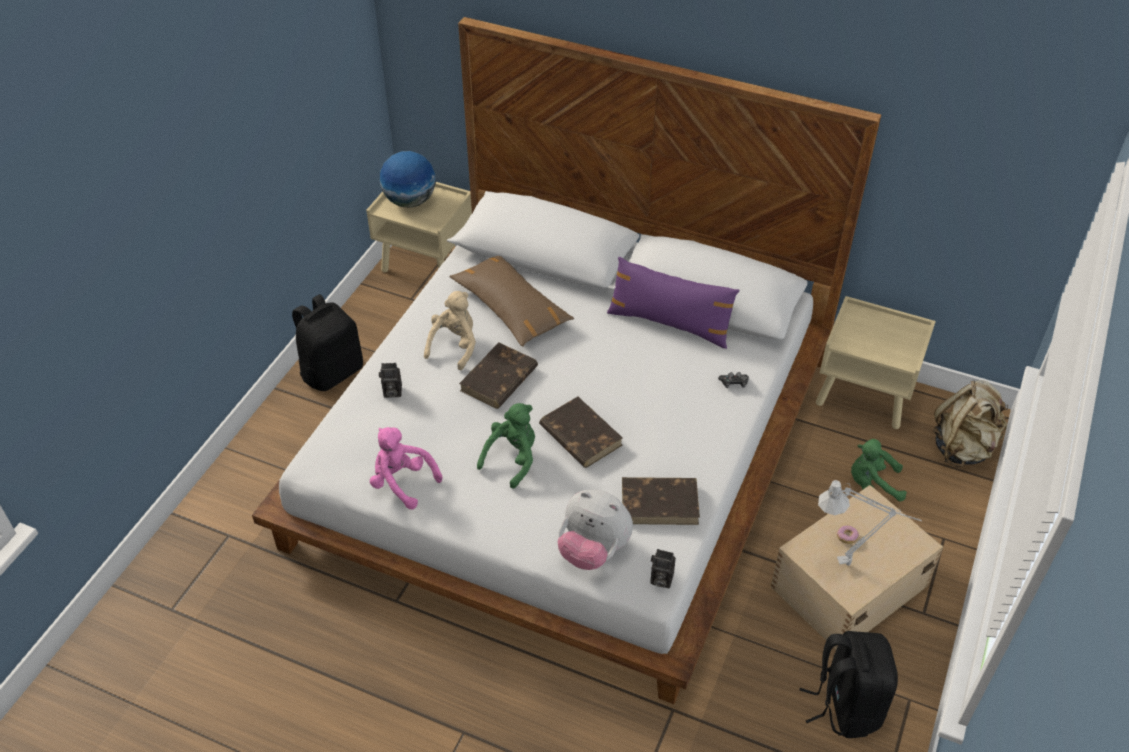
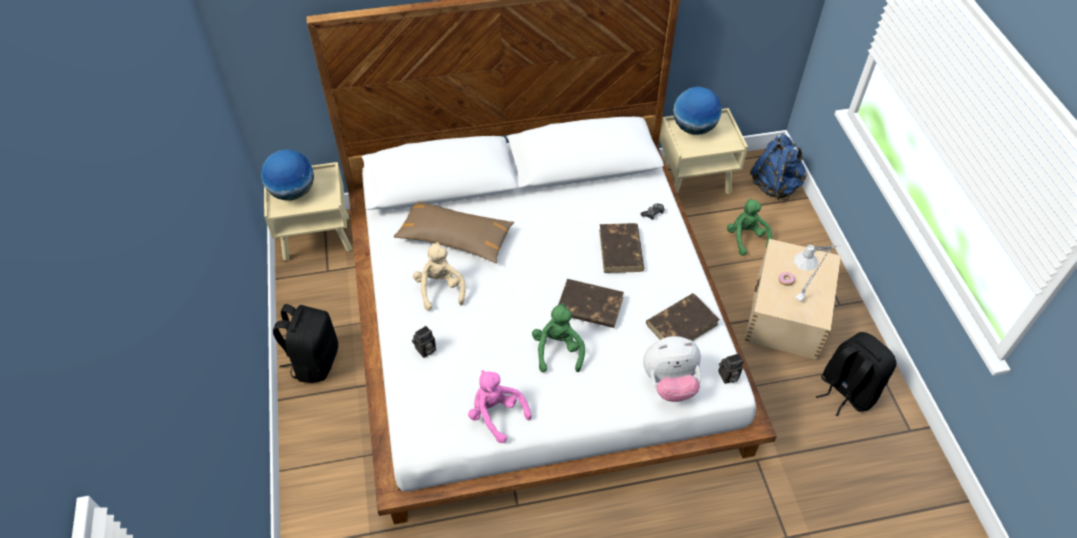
camera: 35 degrees left, 5 degrees up
(402, 482) = (496, 414): pink plush toy -> pink plush toy turned 45 degrees clockwise
(498, 379) = (497, 297): brown book -> brown book (621, 251)
(669, 323) = (575, 193): purple pillow -> none
(872, 484) = (746, 238): green plush toy -> green plush toy turned 105 degrees clockwise
(873, 324) = (694, 128): none -> globe
(963, 447) = (775, 185): beige backpack -> blue backpack

